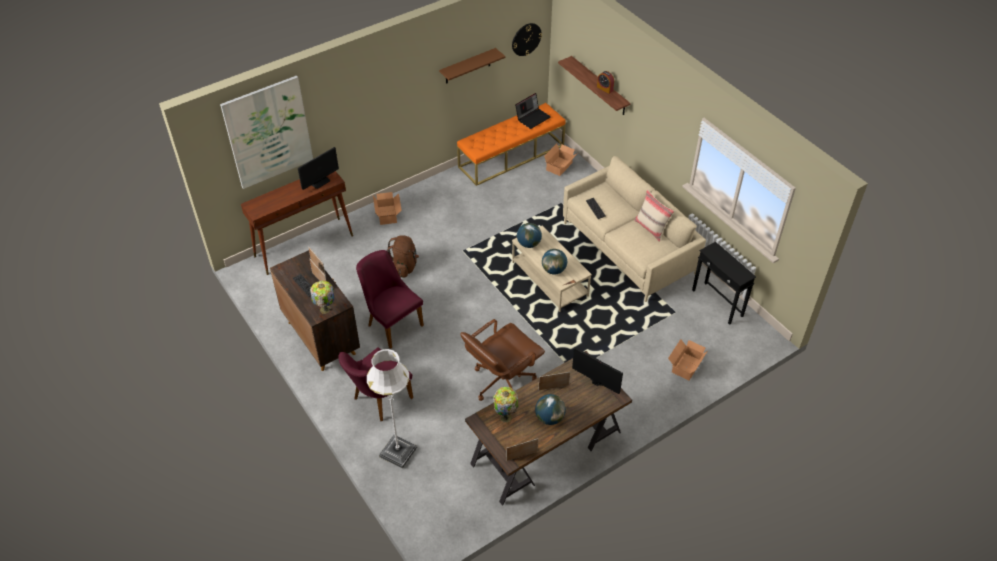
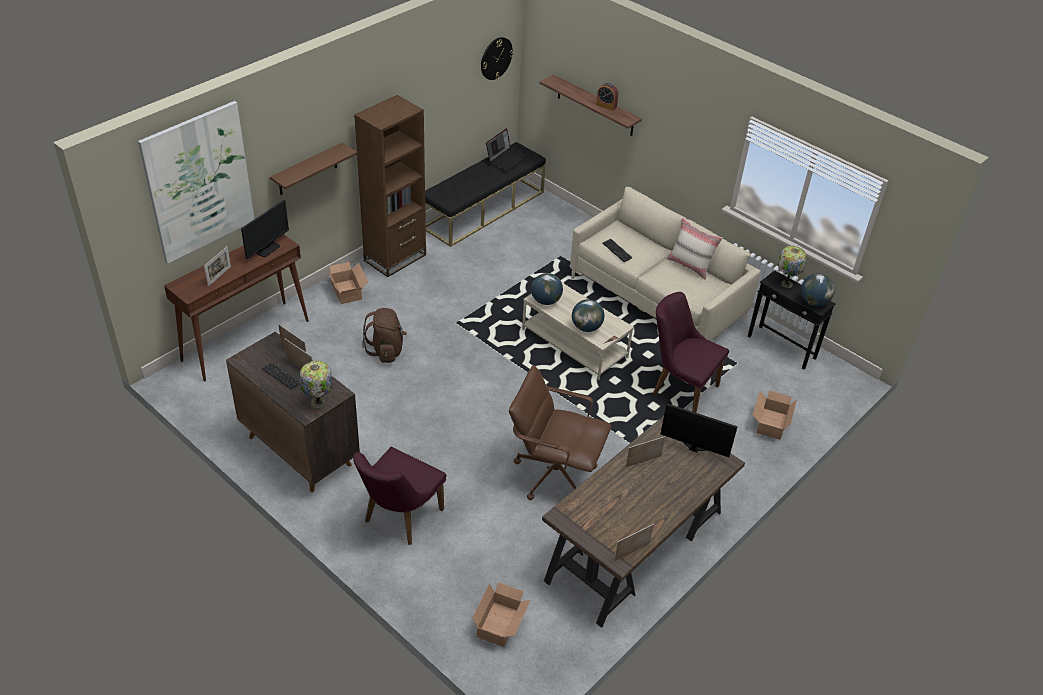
camera: 15 degrees left, 5 degrees down
(281, 201) = (219, 276): none -> picture frame
(391, 323) = (389, 420): purple chair -> purple chair (679, 387)
(398, 452) = (443, 581): white floor lamp -> none
(431, 190) = (395, 258): none -> brown bookcase
(467, 66) = (433, 93): brown shelf -> brown shelf (307, 170)
(502, 382) = (554, 473): brown office chair -> brown office chair turned 75 degrees clockwise
(506, 416) = (594, 505): table lamp -> table lamp (786, 283)
(511, 156) = (483, 209): orange bench -> black bench
(549, 418) = (650, 499): globe -> globe (813, 302)
(560, 166) = (546, 215): cardboard box -> cardboard box (501, 624)

